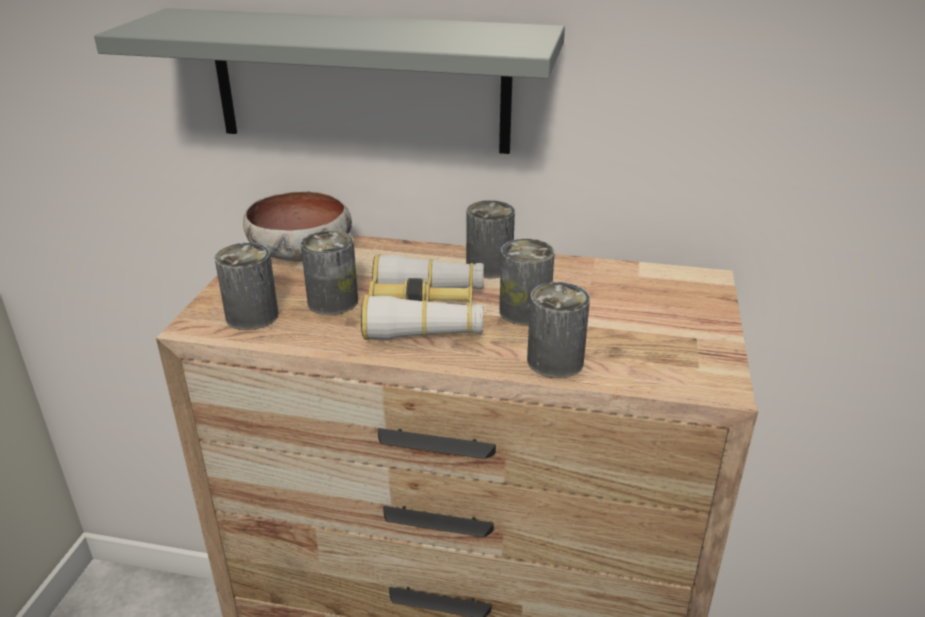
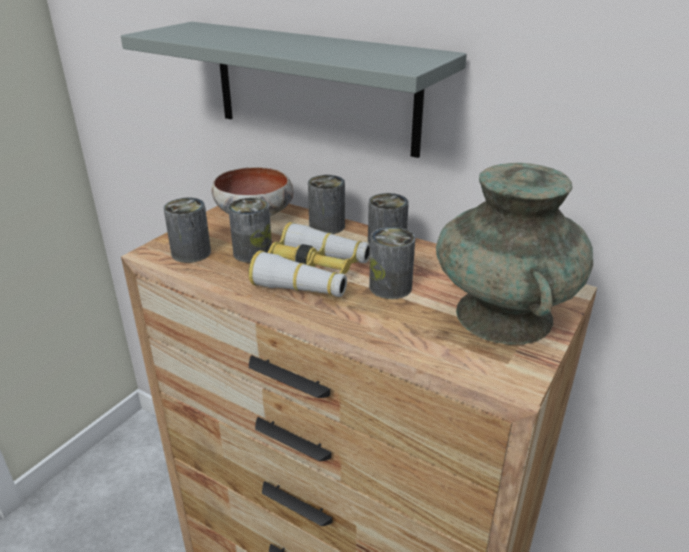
camera: 20 degrees right, 0 degrees up
(555, 361) = (387, 331): can -> can (327, 226)
(663, 319) = (503, 316): none -> turquoise vase

